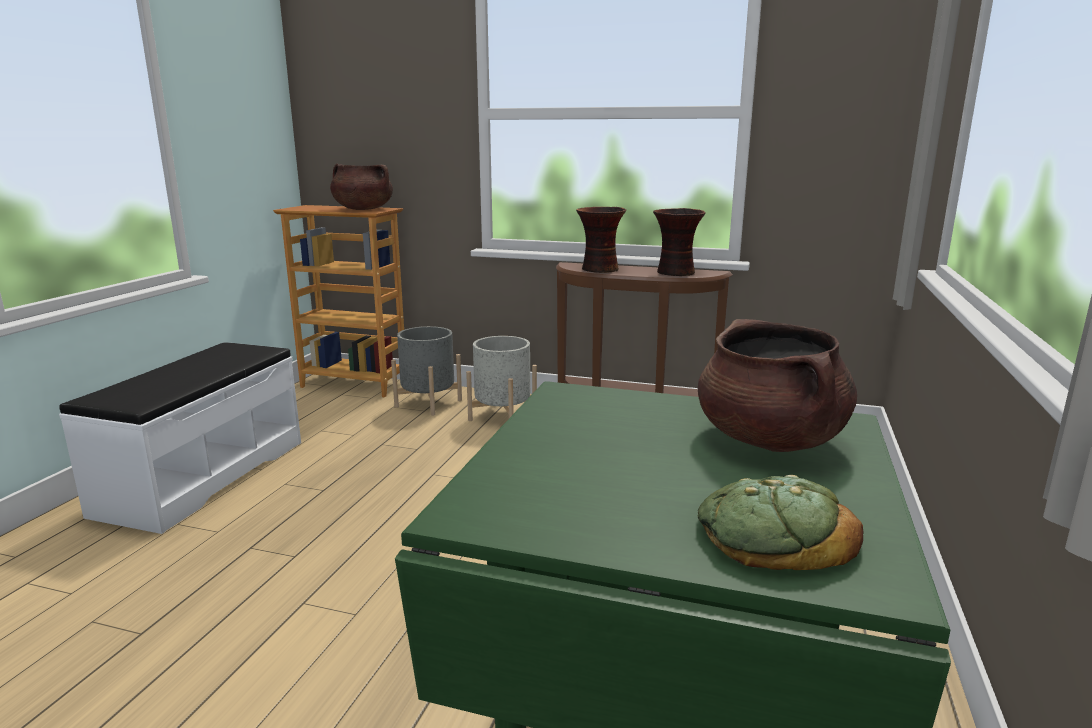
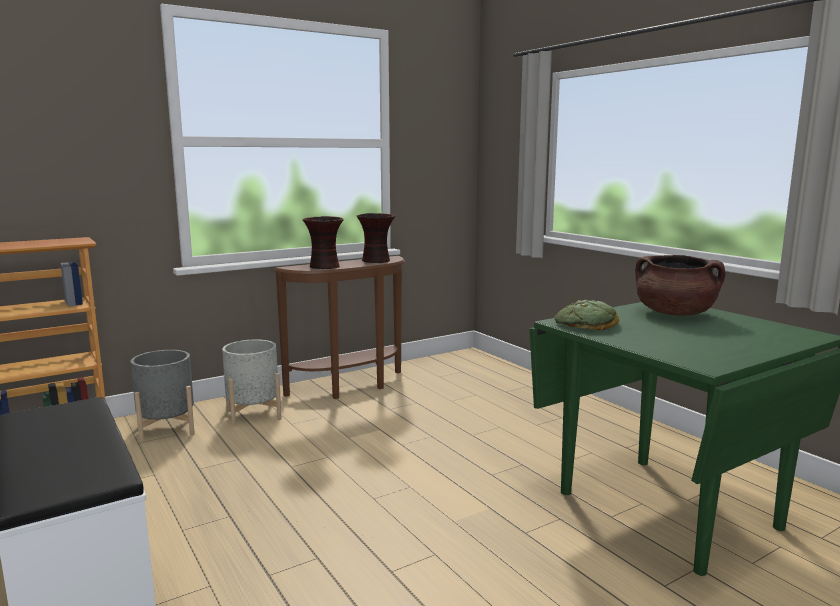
camera: 50 degrees left, 5 degrees down
(362, 209) = (55, 242): brown cooking pot -> none
(773, 534) = (767, 334): bread -> bread (585, 323)

